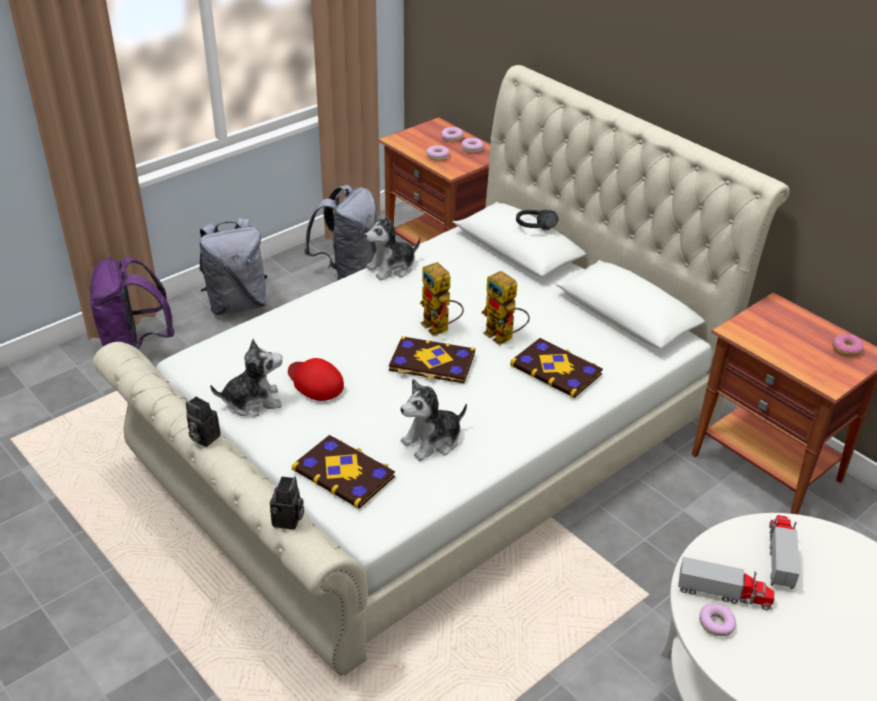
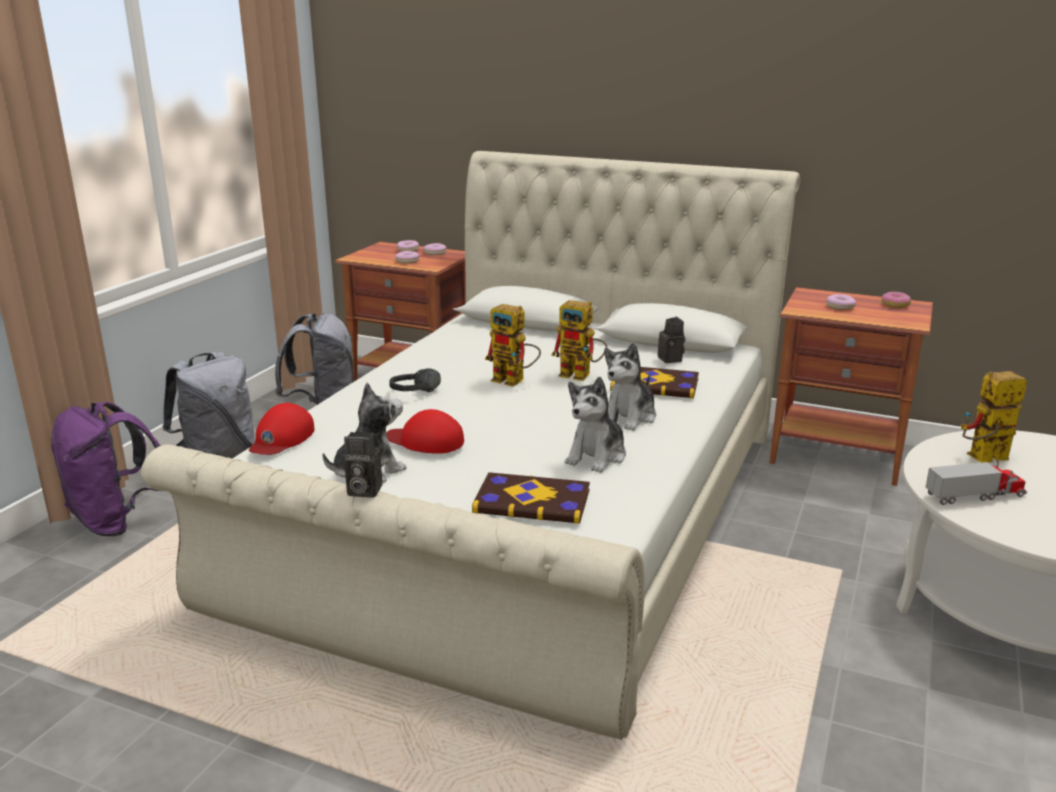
camera: 25 degrees left, 15 degrees down
(217, 345) = (281, 438): none -> red cap
(288, 521) = (541, 530): camera -> camera (672, 359)
(392, 268) = (419, 353): plush toy -> plush toy (629, 417)
(432, 362) = (533, 403): book -> none
(536, 230) = (548, 292): black headphones -> black headphones (418, 394)
(716, 624) = (997, 518): donut -> donut (840, 307)
(780, 556) = (982, 459): toy truck -> toy robot

